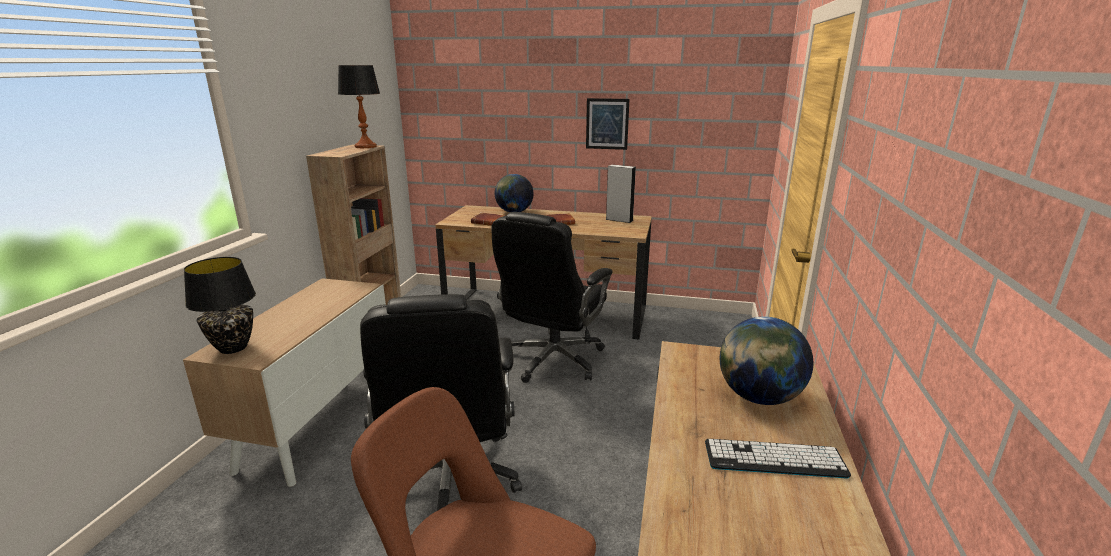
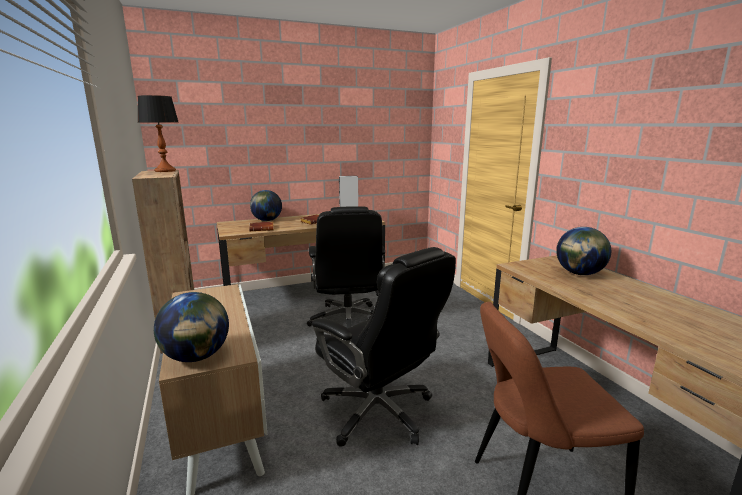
camera: 35 degrees left, 5 degrees down
(233, 348) = (197, 357): black table lamp -> globe
(607, 124) = (328, 148): picture -> none
(774, 459) = (630, 292): keyboard -> none

